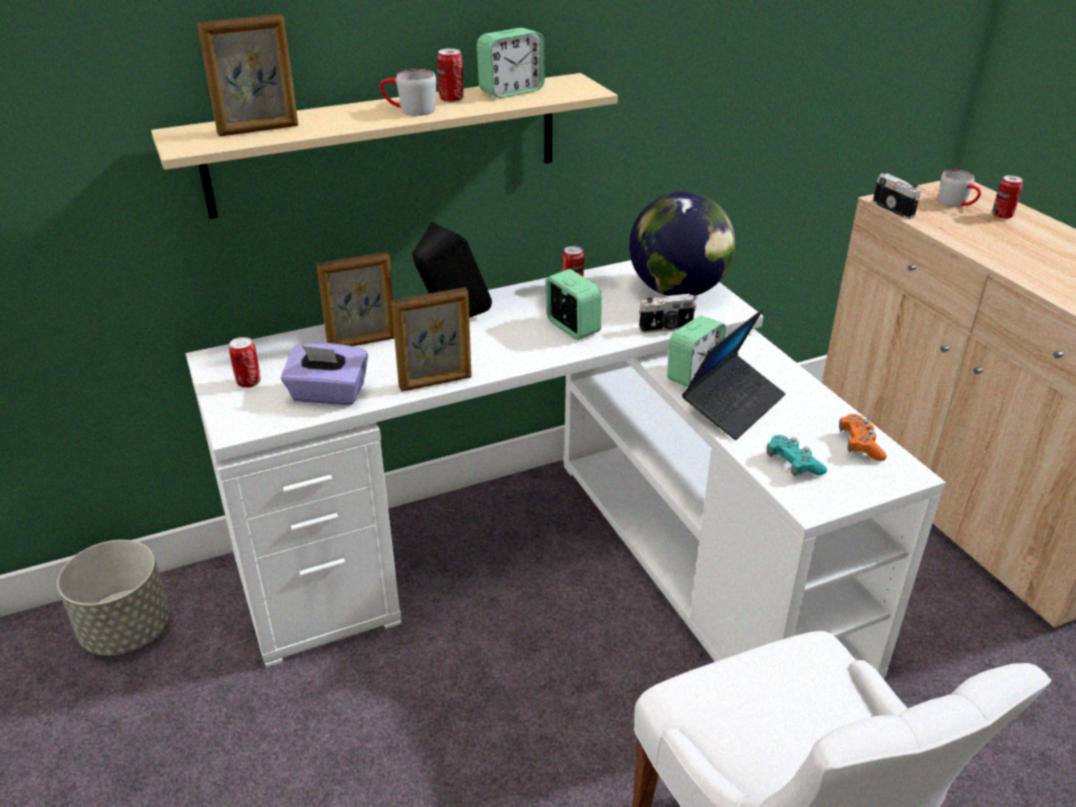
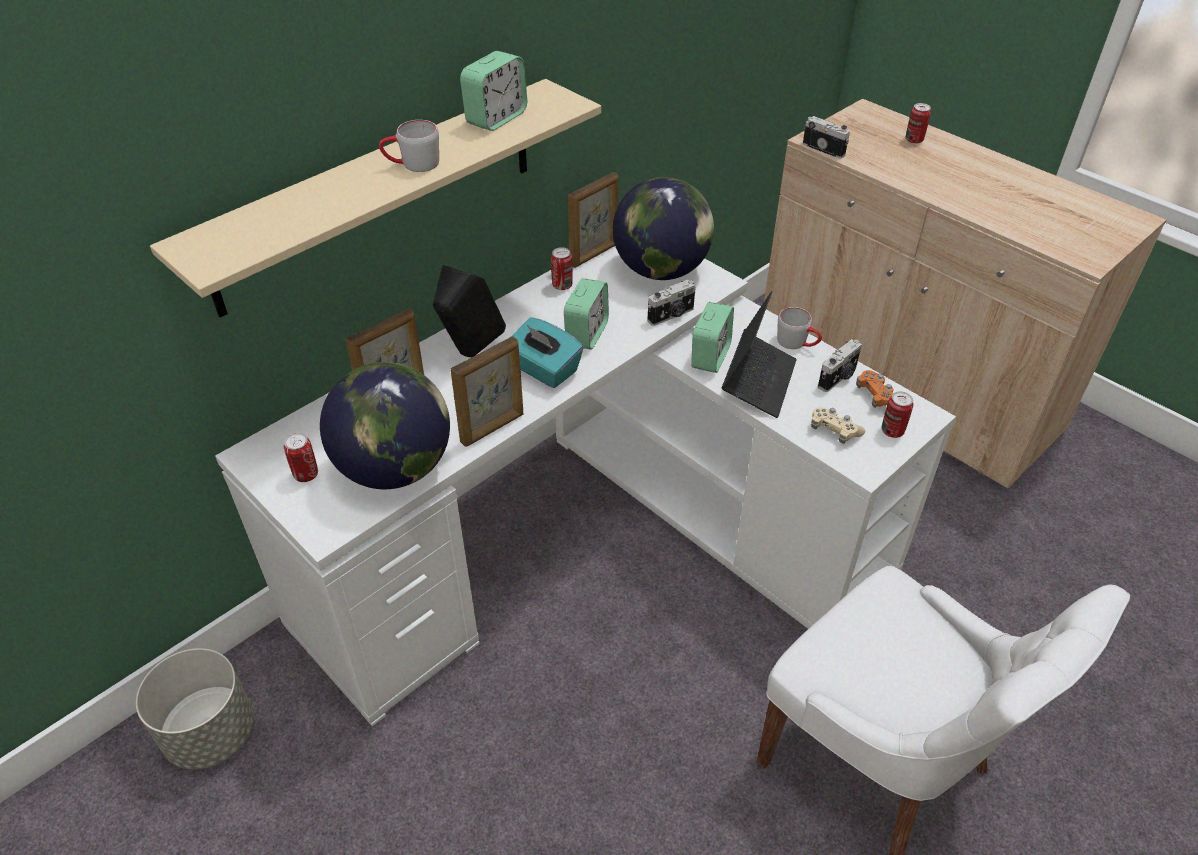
camera: 20 degrees left, 10 degrees up
(259, 130) = (273, 224): picture frame -> picture frame (594, 255)
(328, 394) = (395, 468): purple tissue box -> globe
(451, 99) = (444, 141): can -> can (892, 431)
(513, 347) = (544, 369): none -> turquoise tissue box
(572, 327) = (587, 334): alarm clock -> alarm clock turned 75 degrees clockwise
(793, 464) = (834, 431): turquoise game controller -> beige game controller
(824, 419) = (838, 378): none -> camera
(957, 204) = (873, 133): grey mug -> grey mug (797, 343)

